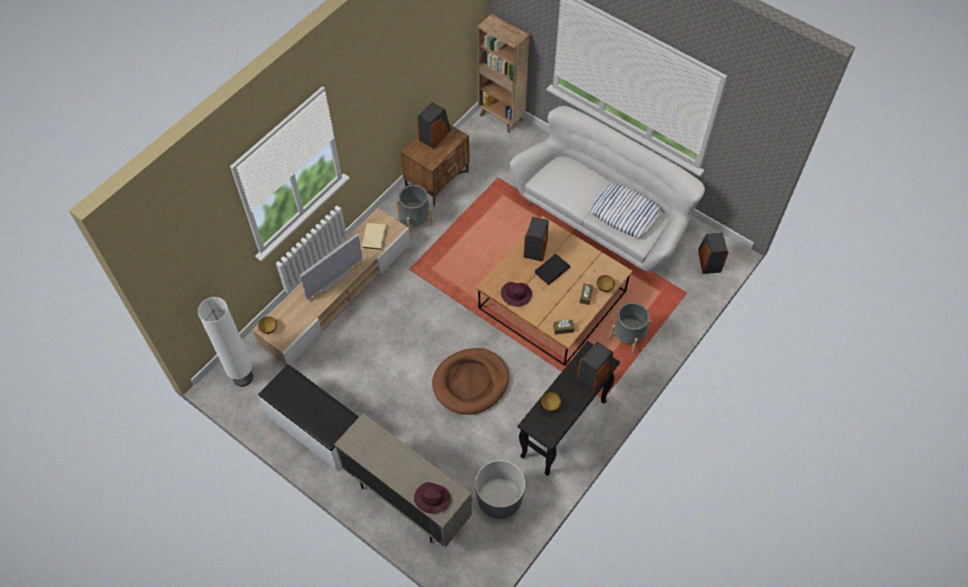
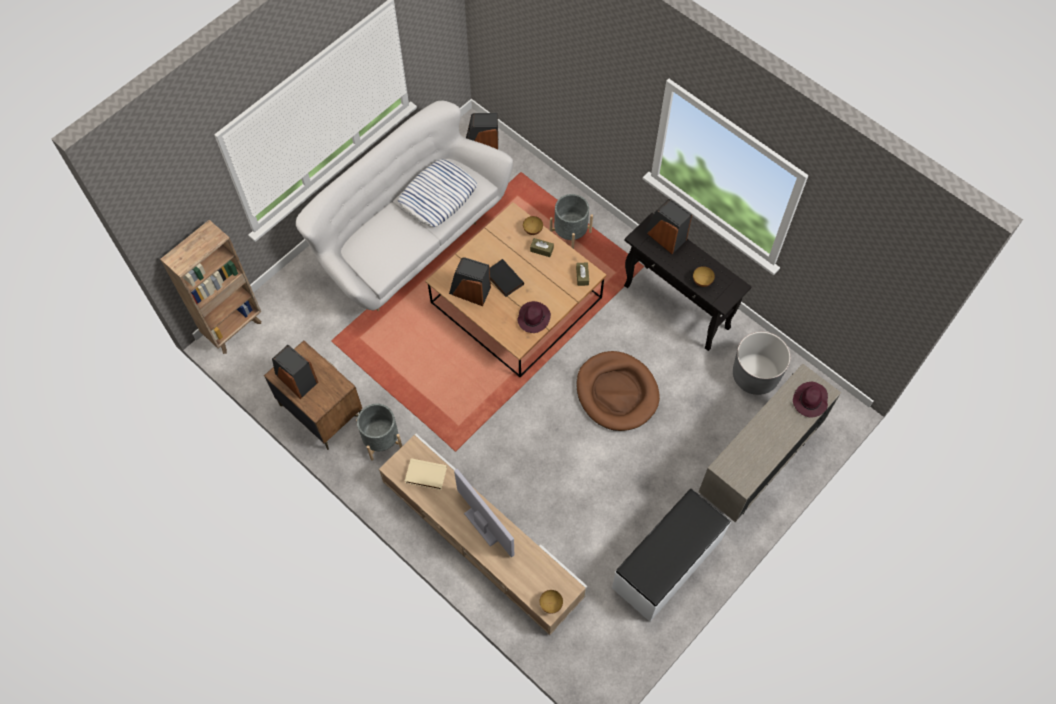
camera: 85 degrees left, 5 degrees up
(243, 377) = (594, 654): white floor lamp -> none

